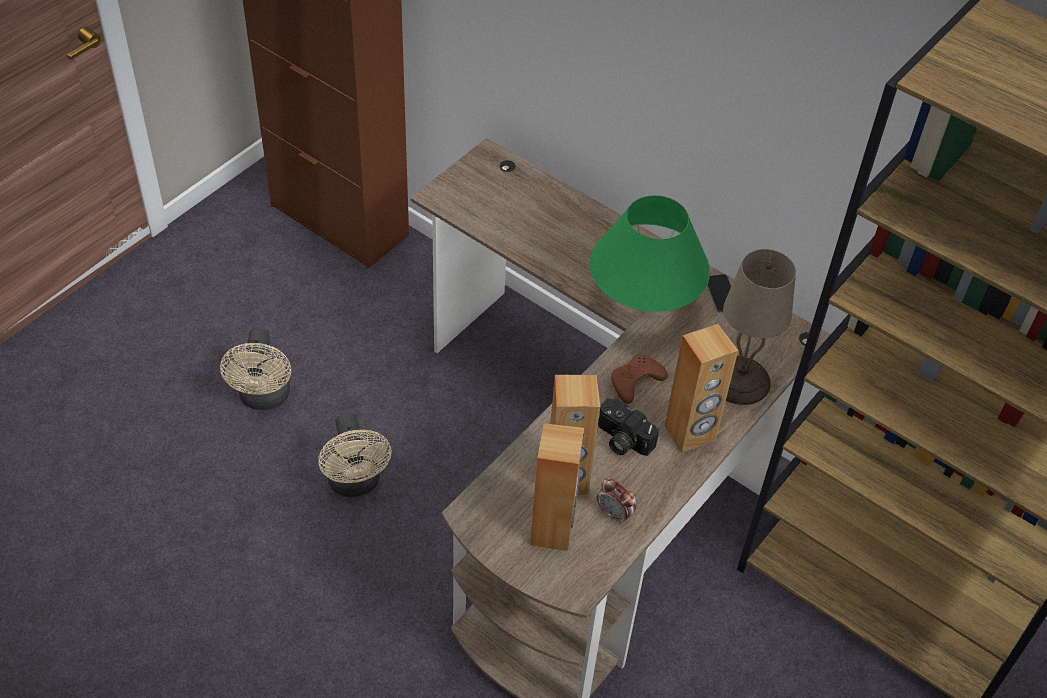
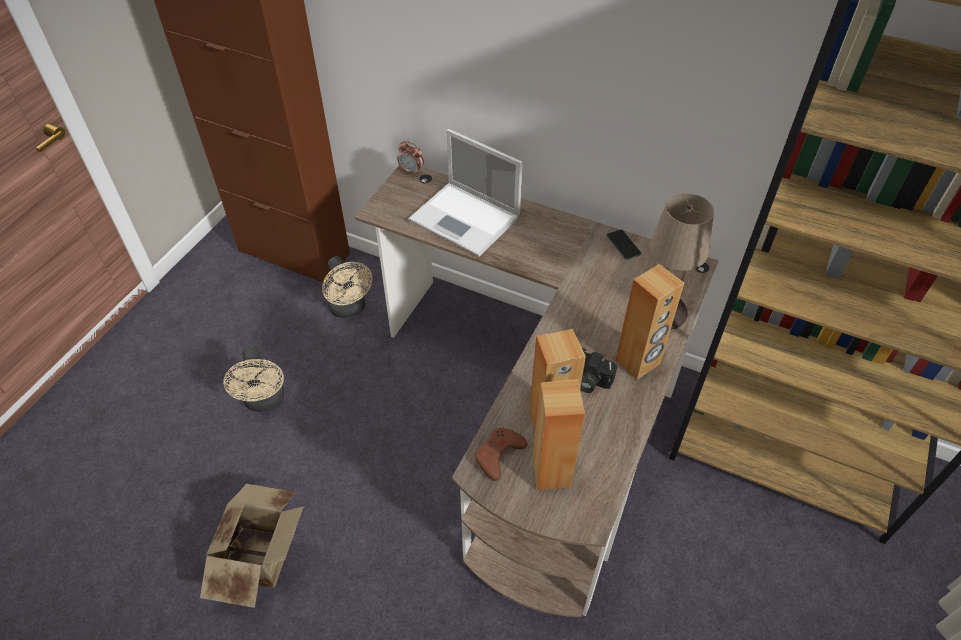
camera: 10 degrees left, 0 degrees up
(227, 575) = (265, 557): none -> cardboard box
(356, 483) = (354, 455): beige fan -> beige fan (350, 309)
(542, 226) = (466, 219): none -> laptop
(614, 514) = (600, 445): alarm clock -> alarm clock (411, 171)
(635, 381) = (580, 328): brown game controller -> brown game controller (498, 455)
(642, 310) = (566, 269): green table lamp -> none

